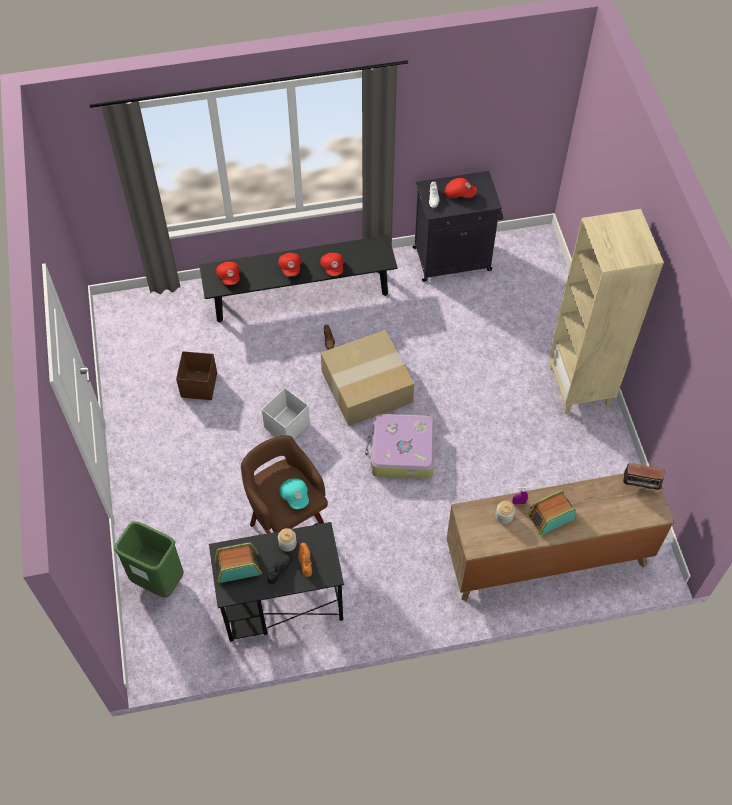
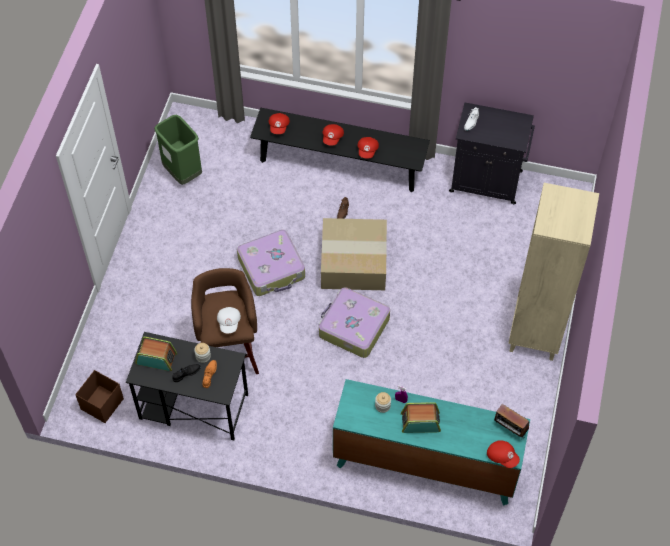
camera: 25 degrees right, 0 degrees up
(158, 580) = (109, 349): green trash can -> green trash can (183, 173)
(198, 386) = (218, 208): brown storage box -> brown storage box (101, 404)
(287, 425) = (272, 268): white storage box -> suitcase
(295, 496) = (229, 322): turquoise cap -> white cap
(459, 193) = (496, 126): red cap -> red cap (502, 456)
(547, 558) = (425, 463): brown dresser -> turquoise dresser

